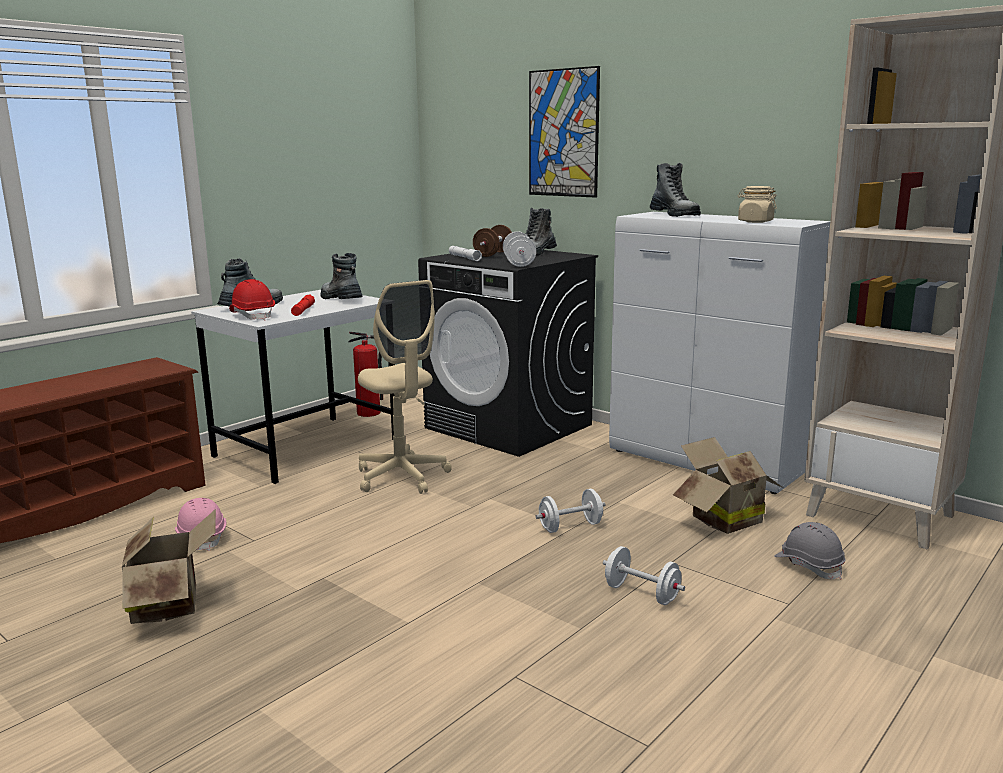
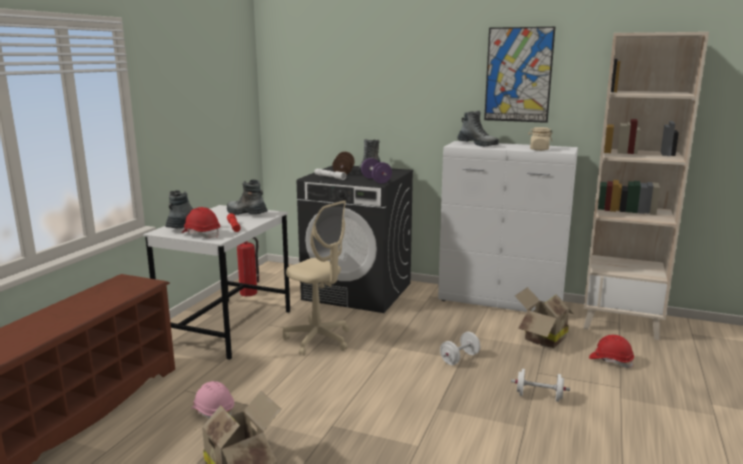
camera: 20 degrees left, 0 degrees up
(519, 263) = (376, 180): white dumbbell -> purple dumbbell
(563, 133) = (383, 87): picture -> picture (518, 75)
(808, 565) = (610, 361): grey hard hat -> red hard hat

